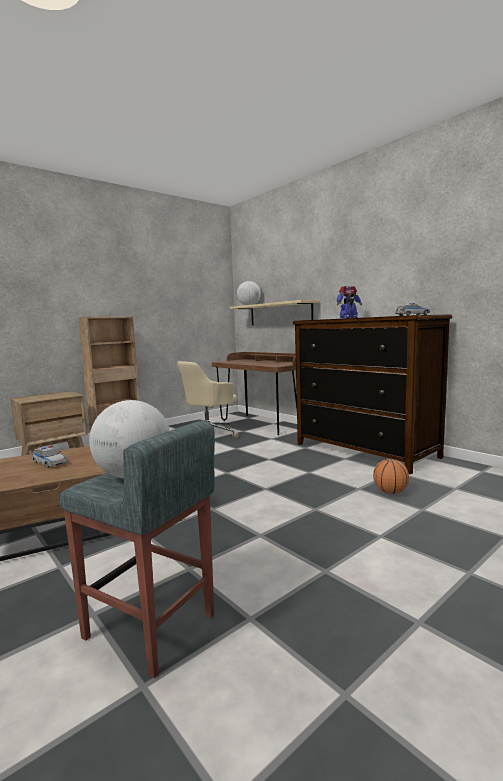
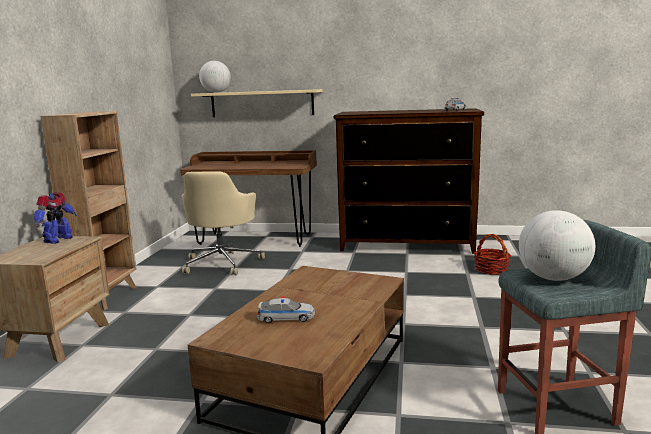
camera: 40 degrees left, 5 degrees up
(348, 318) = (382, 111): toy robot -> toy robot (57, 240)
(390, 492) = (491, 270): basketball -> basket

